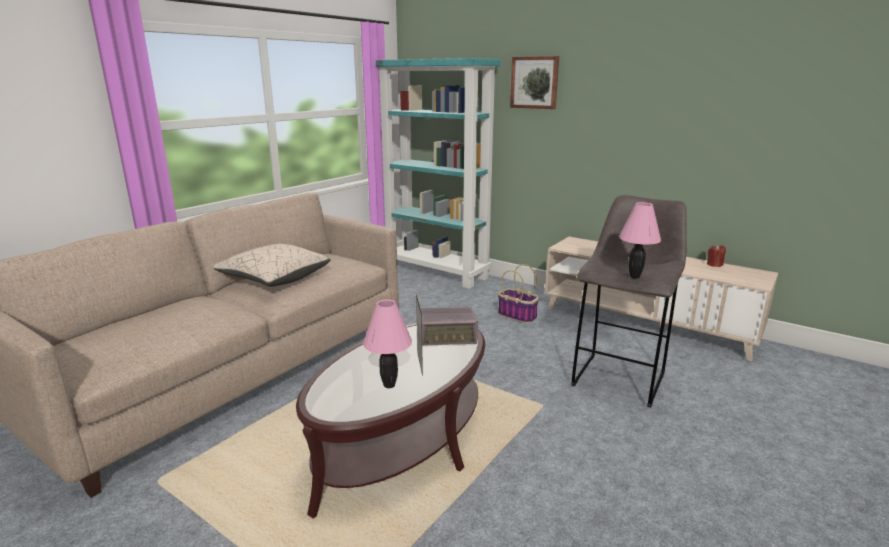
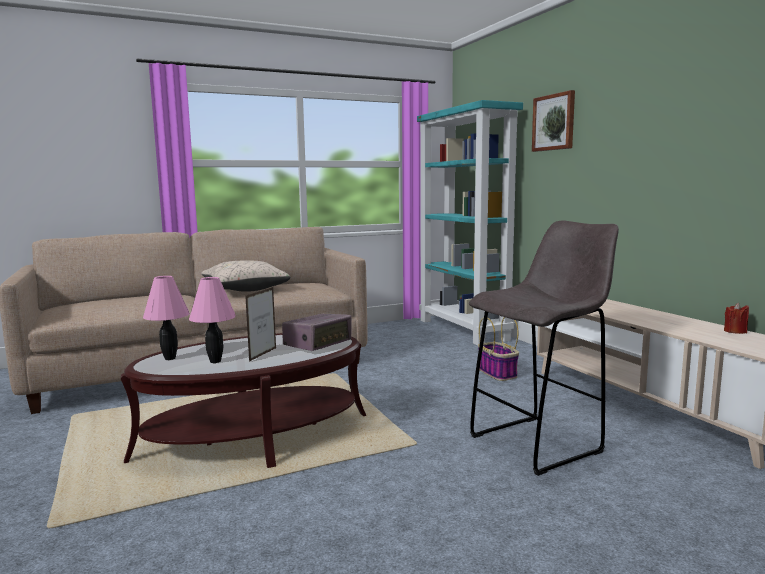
camera: 30 degrees right, 10 degrees down
(447, 337) = (318, 344): radio -> radio turned 75 degrees counterclockwise
(634, 277) = (520, 303): pink table lamp -> pink table lamp (169, 358)

